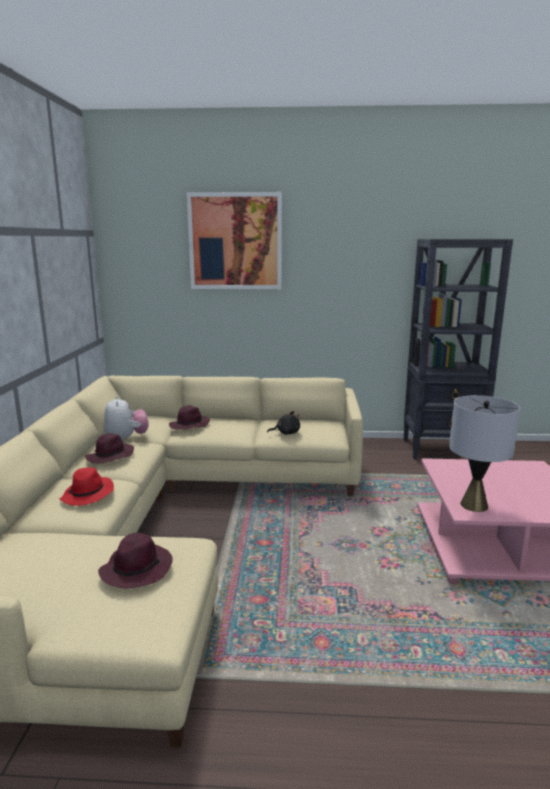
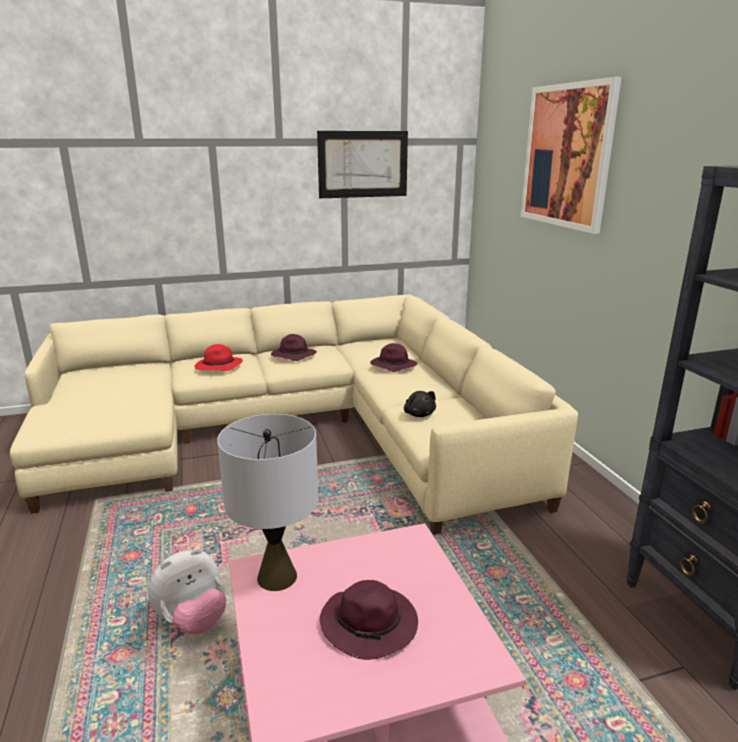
camera: 70 degrees right, 5 degrees up
(47, 255) = (363, 164): none -> picture
(126, 439) = (342, 353): plush toy -> plush toy (193, 621)
(137, 568) = (108, 407): purple hat -> purple hat (370, 625)

